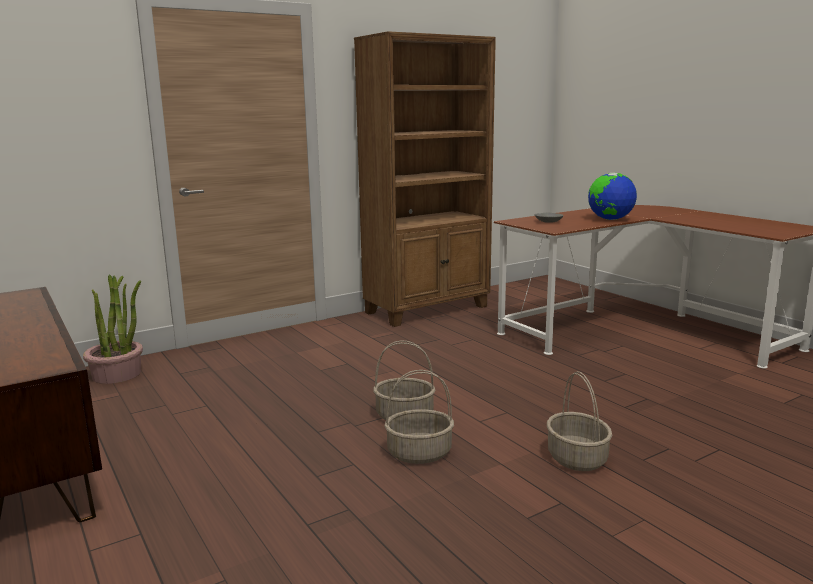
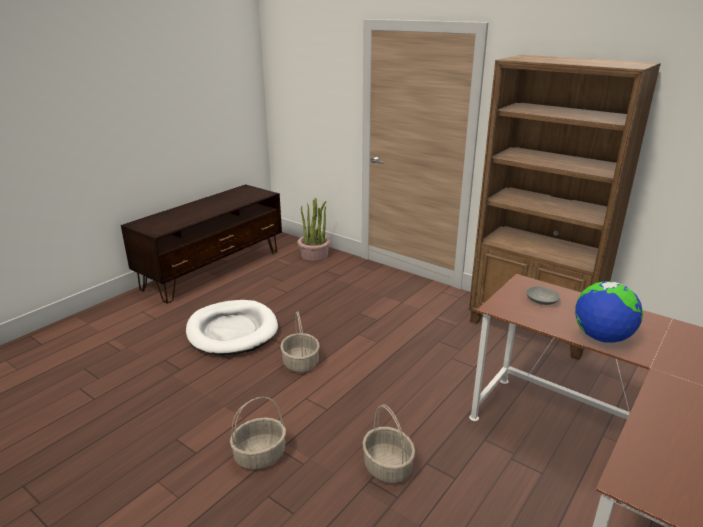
camera: 70 degrees right, 10 degrees up
(275, 456) = (232, 331): none -> white dog bed
(420, 453) = (249, 380): basket -> basket (388, 467)

